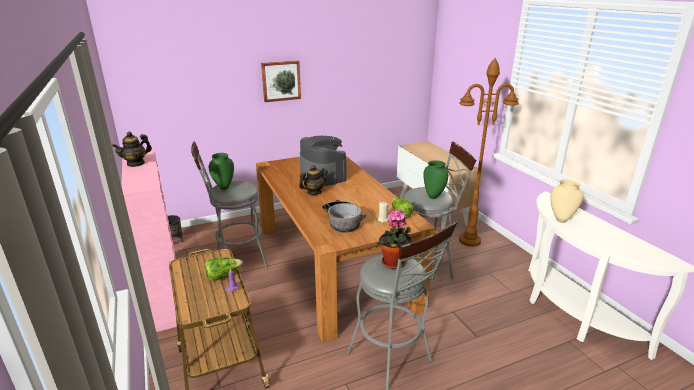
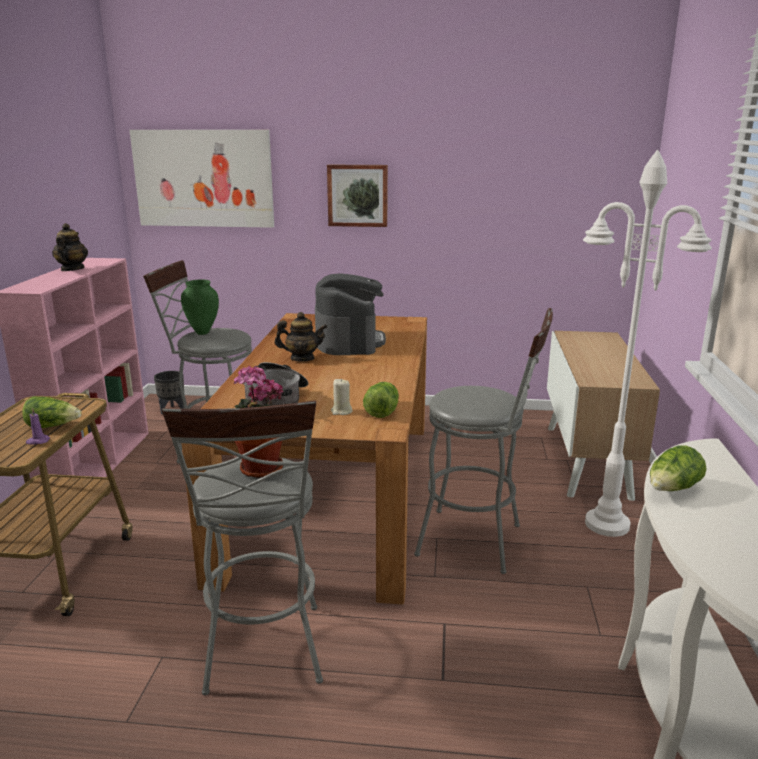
camera: 30 degrees right, 5 degrees down
(136, 163) = (72, 269): teapot -> teapot turned 105 degrees clockwise
(174, 79) = (204, 178): none -> picture
(434, 196) = (479, 401): green vase -> none
(470, 240) = (607, 524): brown floor lamp -> white floor lamp
(561, 219) = (672, 489): beige vase -> lettuce

